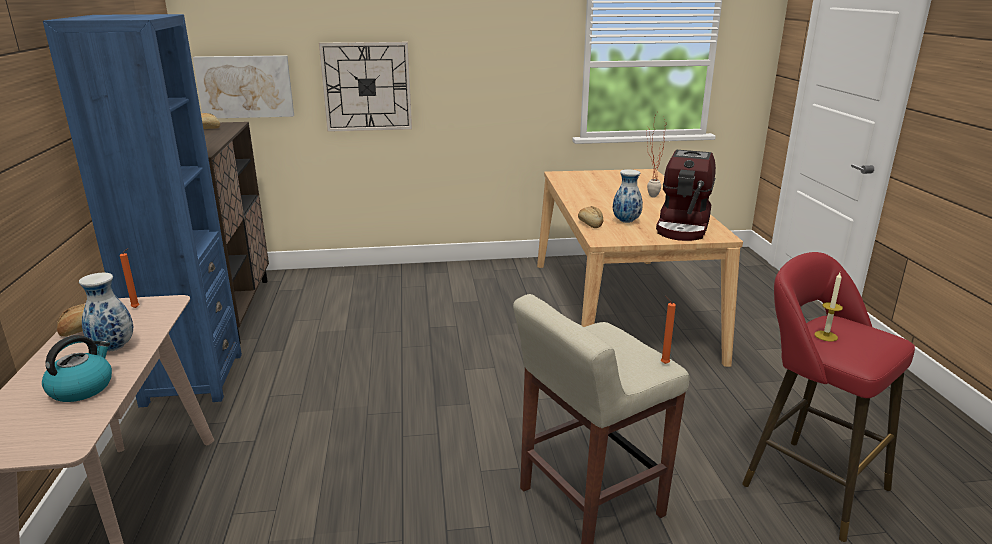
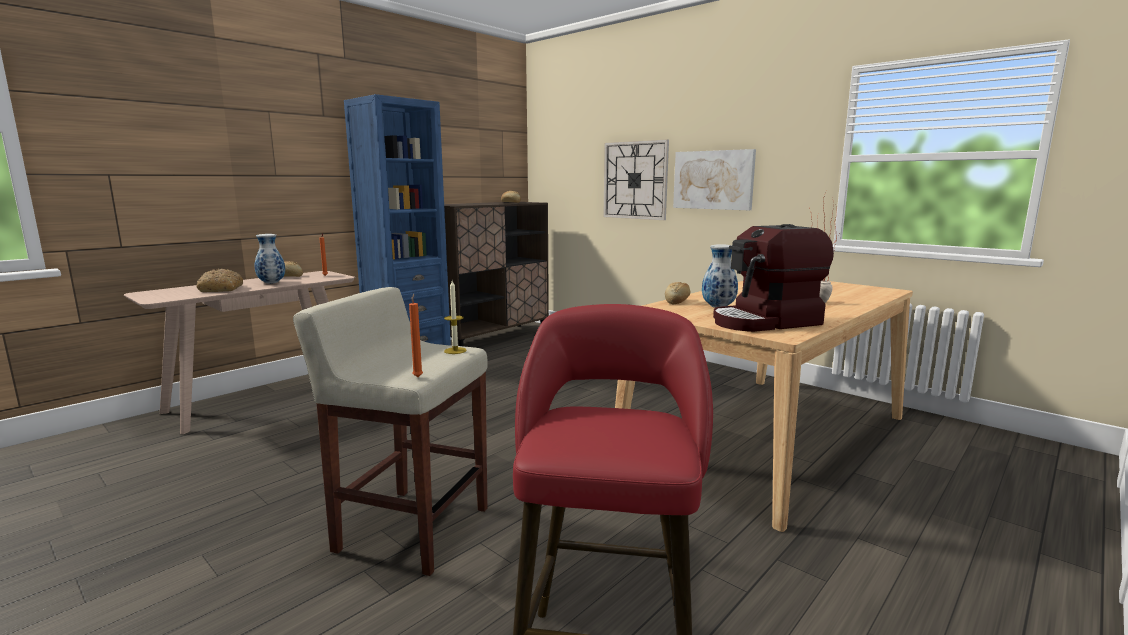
camera: 50 degrees right, 10 degrees down
(82, 388) = (221, 289): kettle -> bread
(245, 86) = (560, 178): picture -> picture (713, 180)
(826, 336) = (586, 416): candle -> candle (455, 350)

